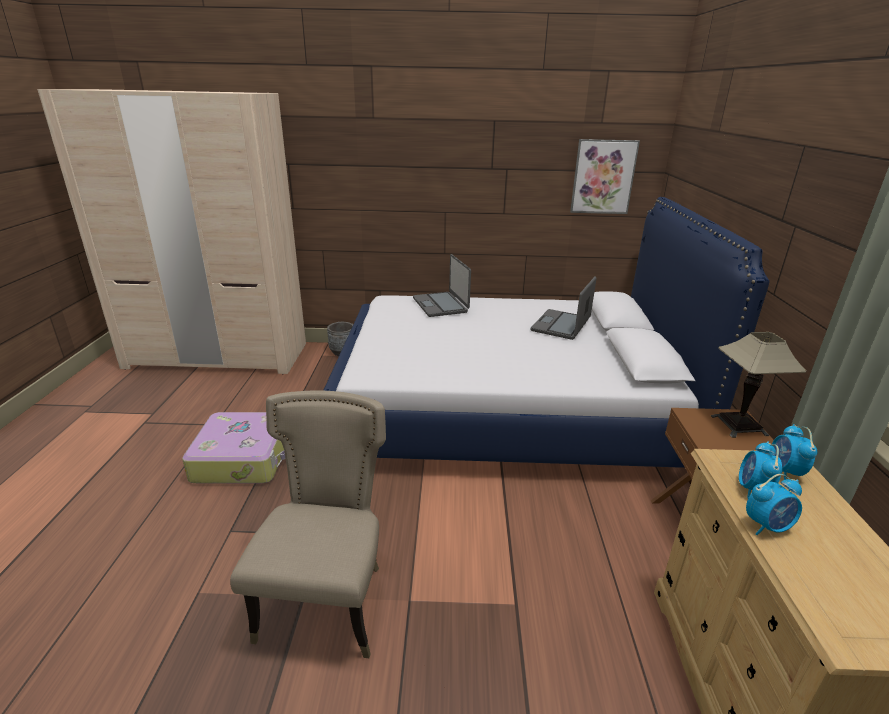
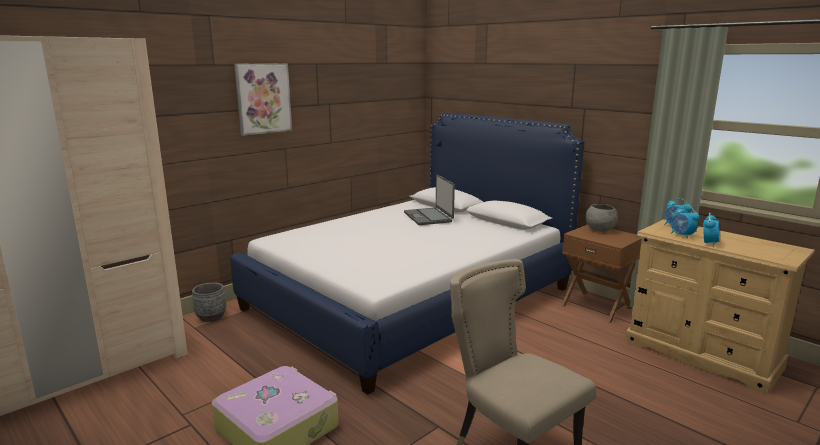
camera: 45 degrees left, 10 degrees down
(441, 305) = (327, 229): laptop -> none
(603, 177) = (393, 104): picture -> picture (263, 98)
(739, 425) = (599, 230): table lamp -> grey bowl

